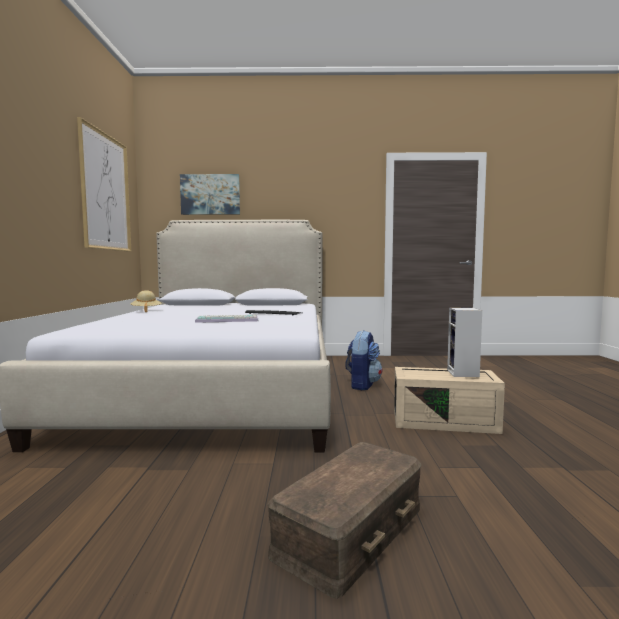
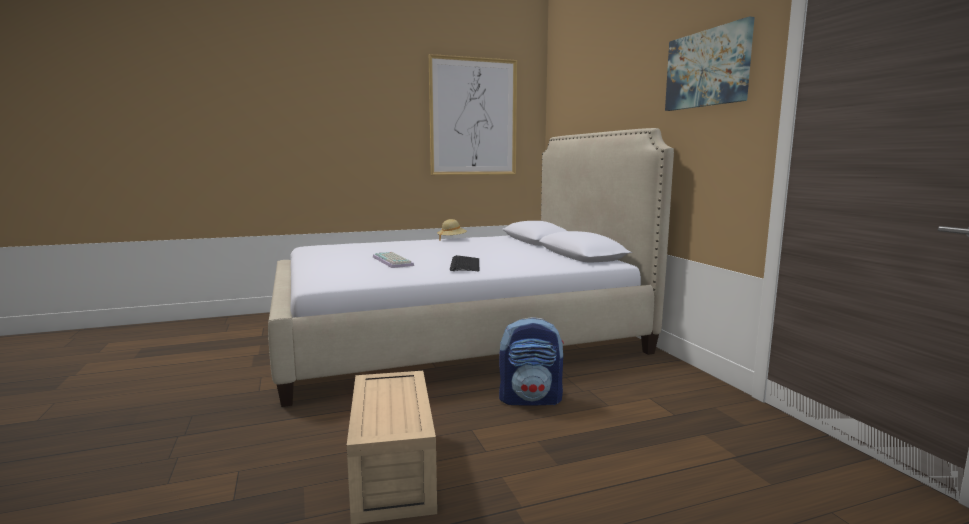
camera: 70 degrees right, 5 degrees up
(210, 194) = (587, 100): picture -> picture (707, 69)
(352, 531) = (130, 436): brown storage box -> none
(464, 374) = (395, 414): speaker -> none

